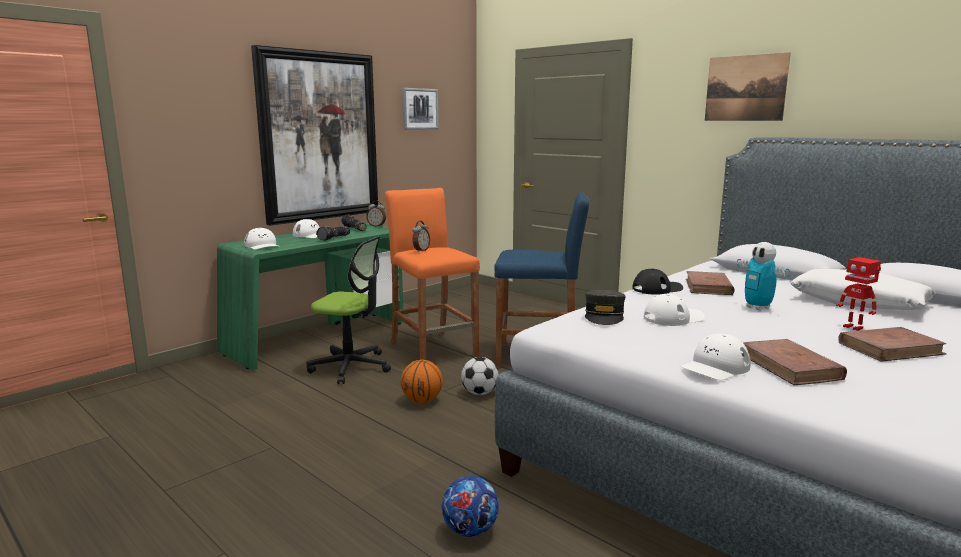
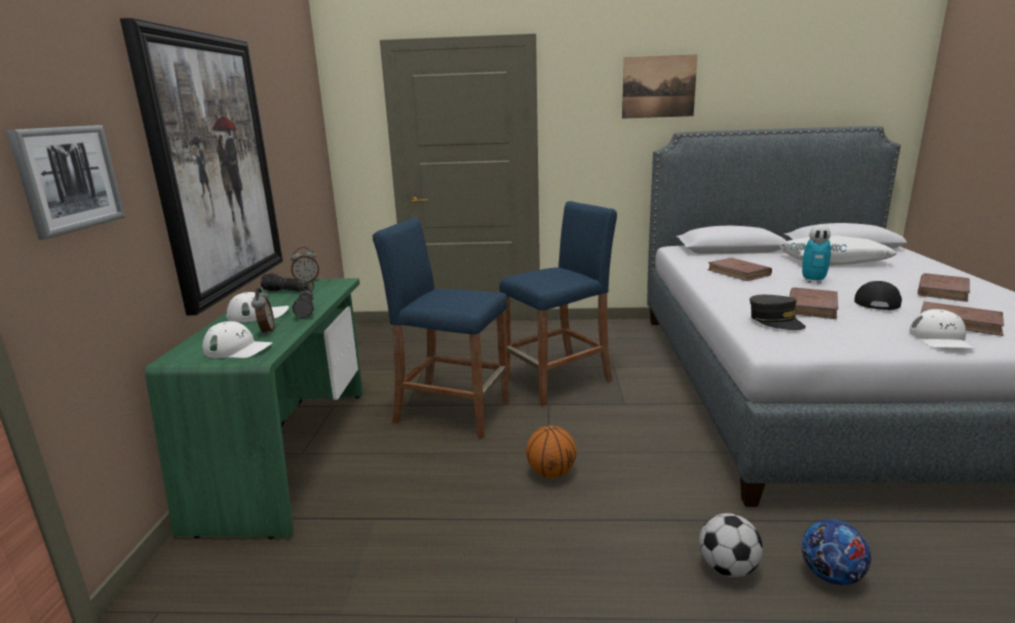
camera: 40 degrees left, 5 degrees up
(351, 367) = (405, 471): office chair -> none
(419, 109) = (288, 117): picture -> picture (68, 178)
(421, 250) = (440, 300): alarm clock -> alarm clock (266, 331)
(433, 349) = (452, 412): orange stool -> blue stool
(480, 393) = (582, 439): football -> football (727, 568)
(657, 289) = (718, 284): black cap -> black cap (876, 301)
(673, 318) = (812, 307): white cap -> brown book
(853, 327) = (888, 281): toy robot -> none

